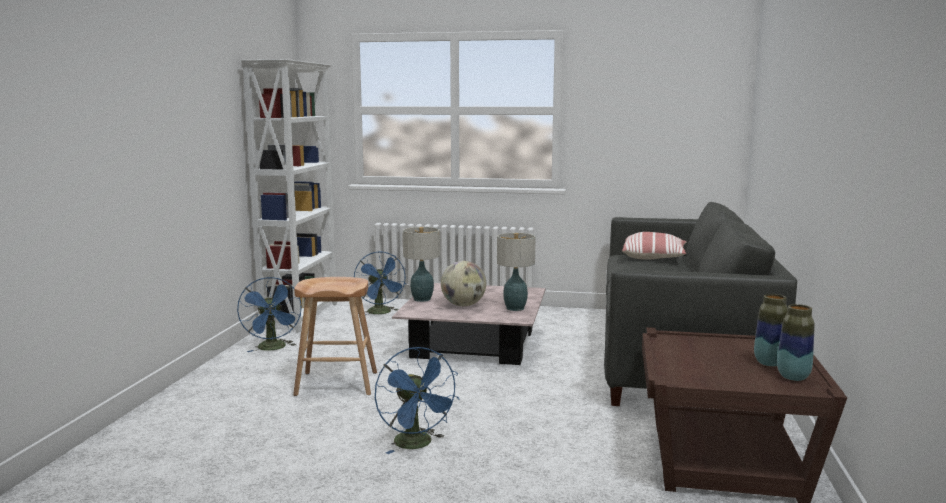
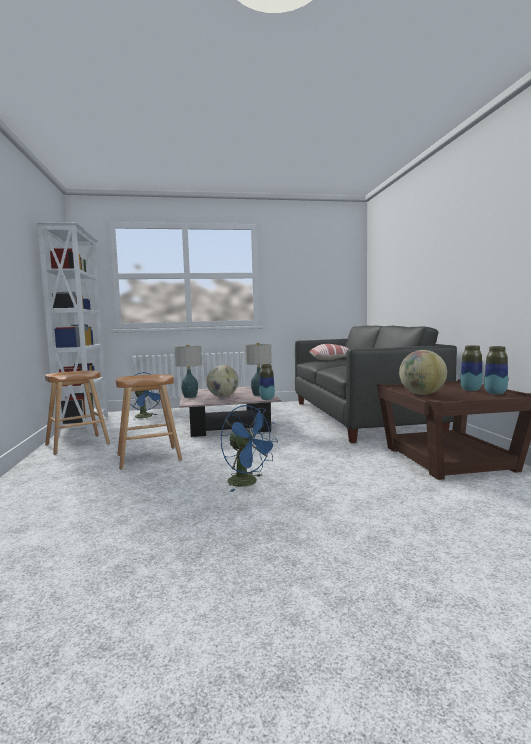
camera: 20 degrees left, 5 degrees down
(273, 348) = (77, 444): blue fan -> brown stool
(515, 319) = (267, 399): none -> vase
(678, 361) = (422, 394): none -> globe

